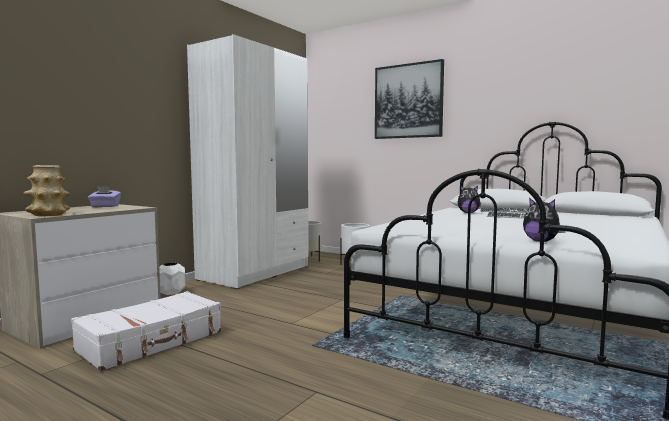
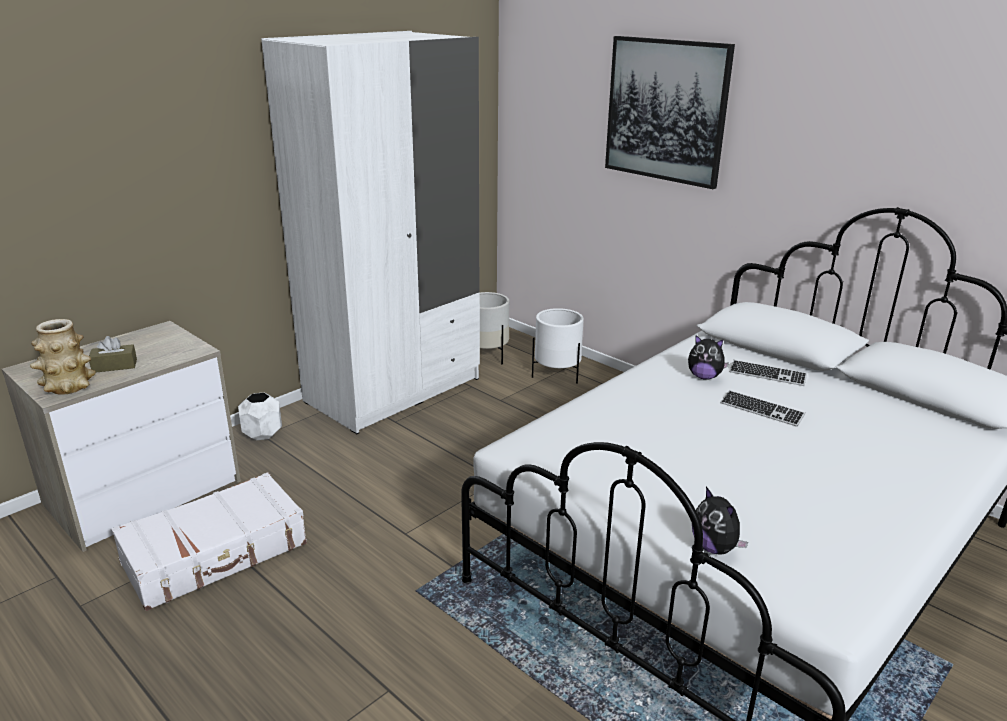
camera: 10 degrees right, 20 degrees up
(82, 211) = (114, 366): none -> brown tissue box
(105, 206) = (151, 339): purple tissue box -> none

